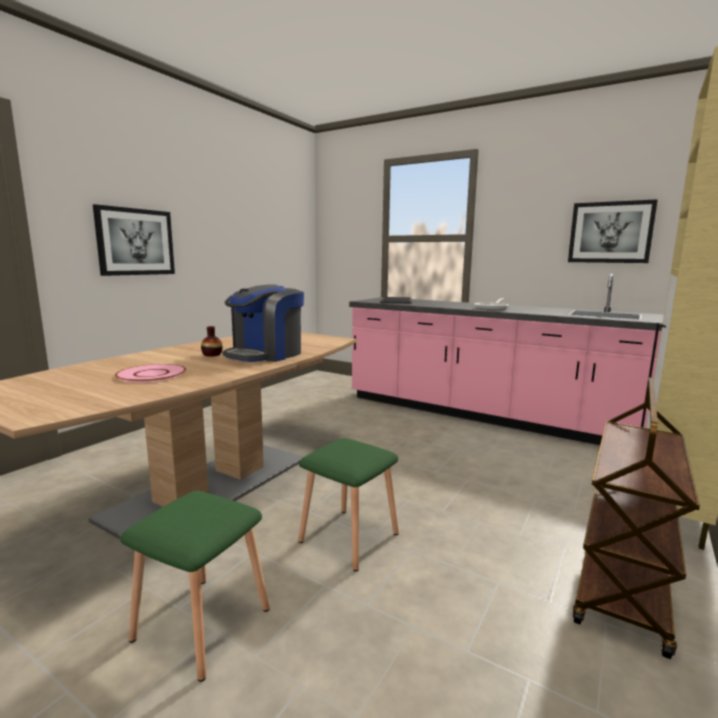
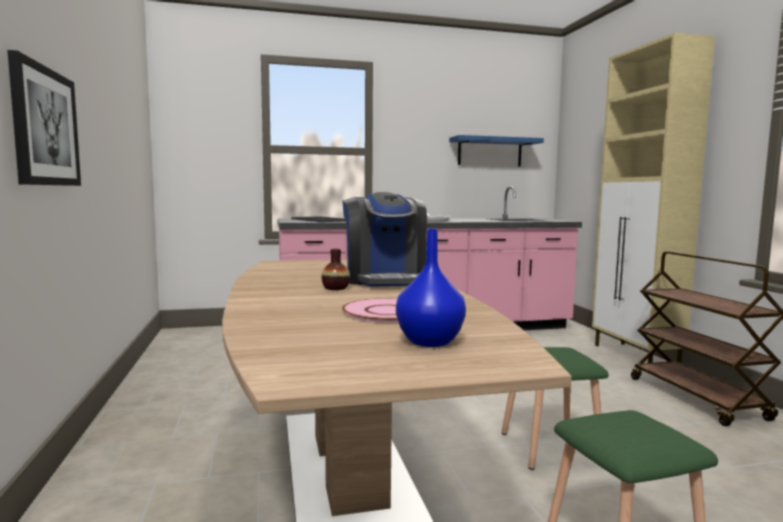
camera: 45 degrees left, 5 degrees down
(74, 394) = (428, 342): none -> blue vase
(610, 232) = (489, 152): picture -> blue shelf

